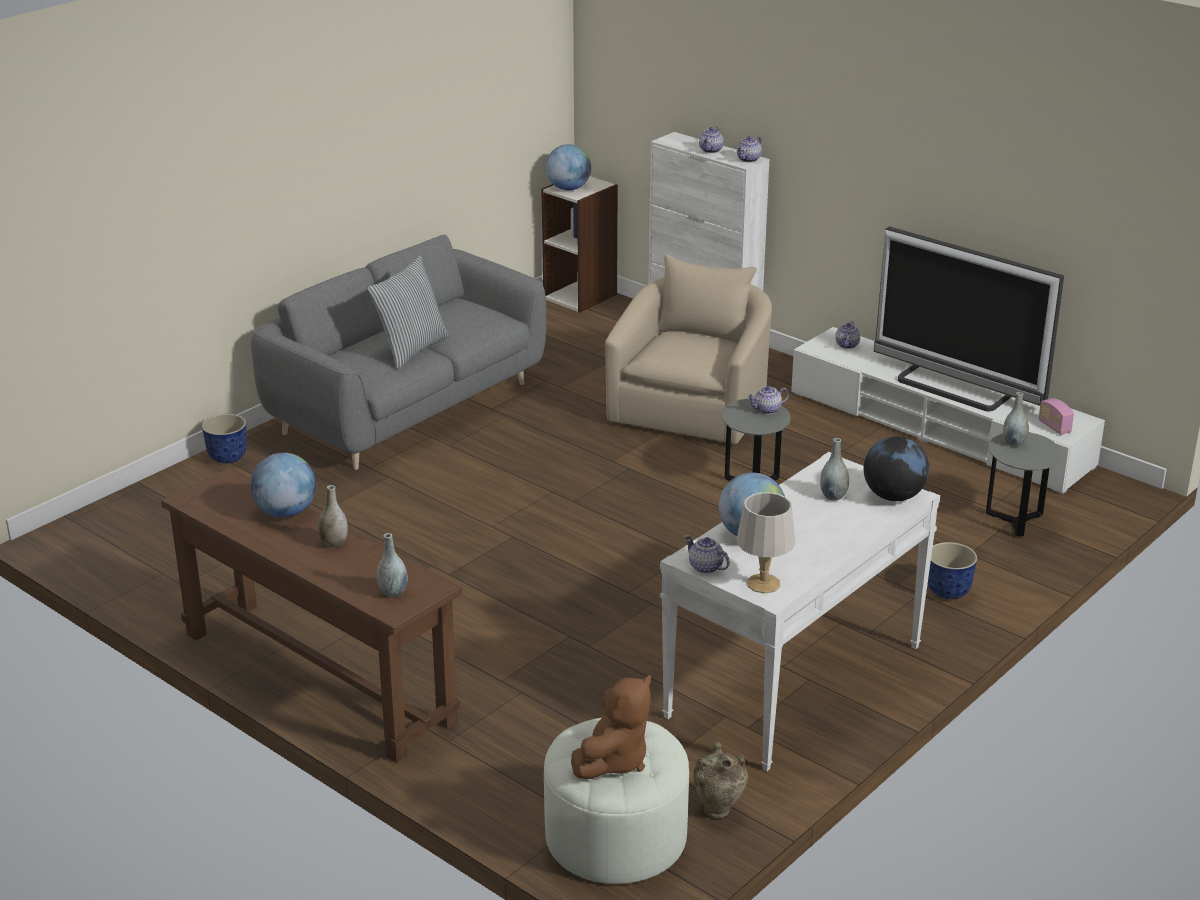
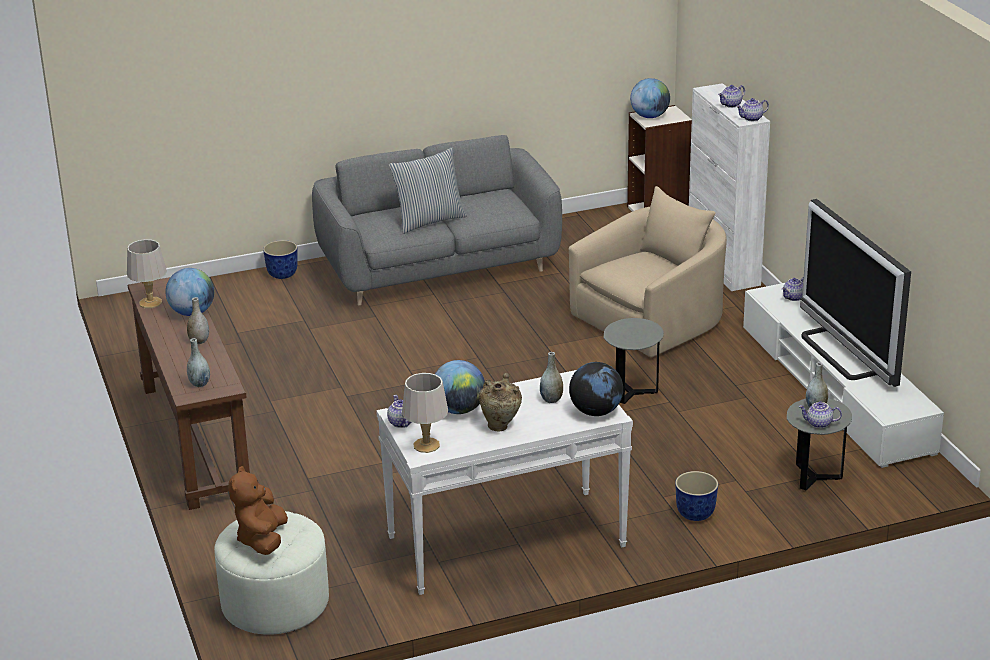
camera: 30 degrees right, 0 degrees up
(218, 514) = (150, 303): none -> grey table lamp
(614, 760) = (262, 540): brown plush toy -> brown plush toy turned 120 degrees clockwise
(718, 809) = (360, 607): beige vase -> beige vase (500, 426)
(767, 410) = (646, 331): teapot -> teapot (818, 424)
(1054, 427) = (890, 406): radio -> none

